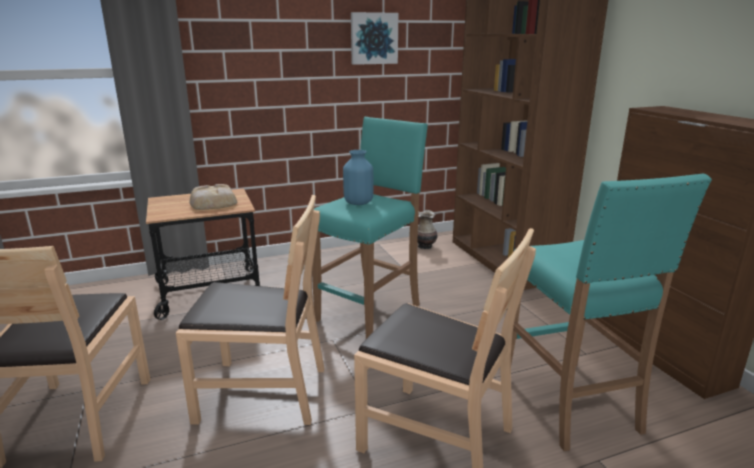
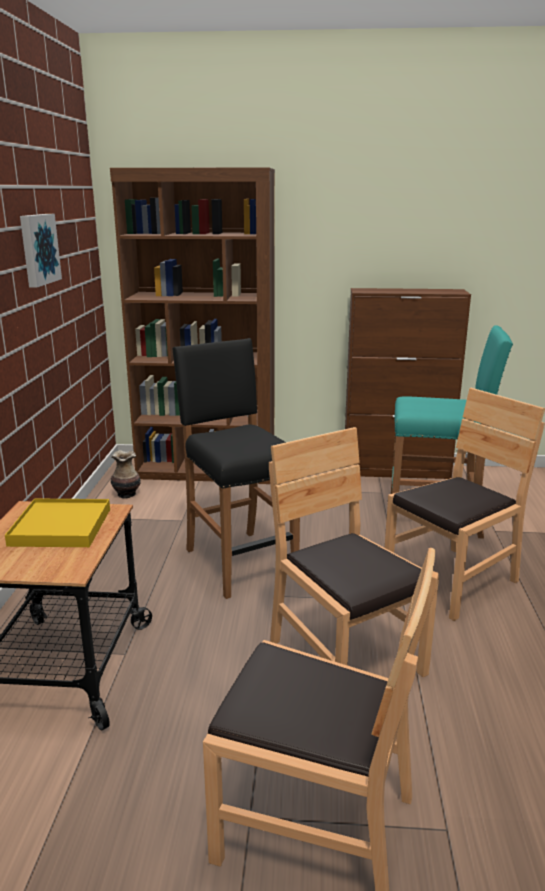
camera: 65 degrees left, 0 degrees up
(213, 202) = (61, 527): bread -> yellow tray
(262, 392) = (345, 659): brown chair -> brown chair turned 60 degrees counterclockwise
(358, 203) = (235, 441): blue vase -> none
(369, 312) = (239, 562): turquoise stool -> black stool

